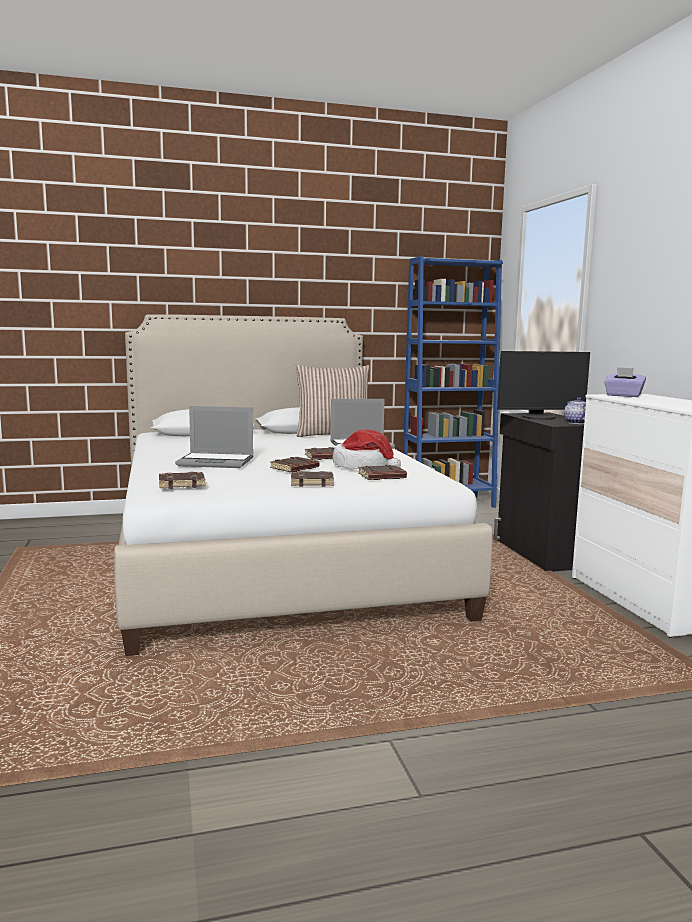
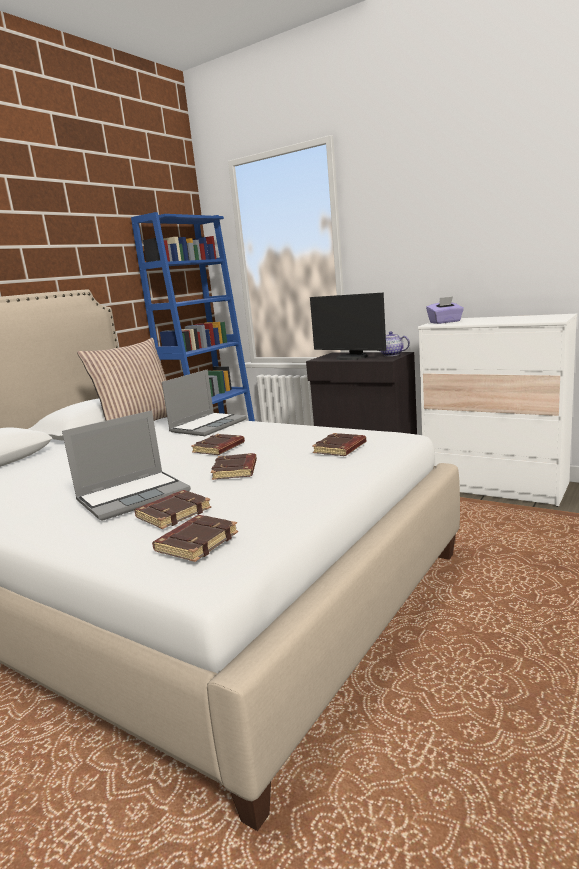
camera: 40 degrees left, 5 degrees up
(312, 482) = (307, 479): brown book -> brown book (173, 513)
(364, 466) = (285, 445): hat -> none
(539, 418) = (350, 357): monitor -> monitor turned 90 degrees clockwise

